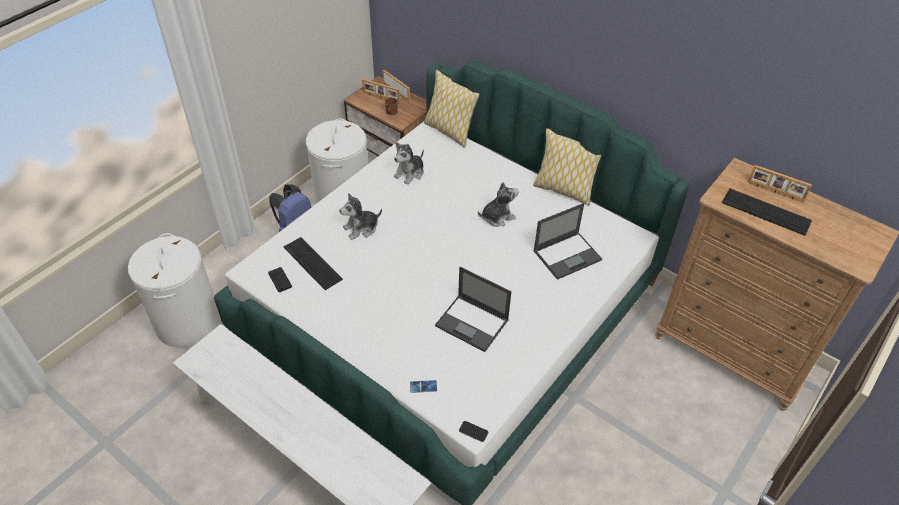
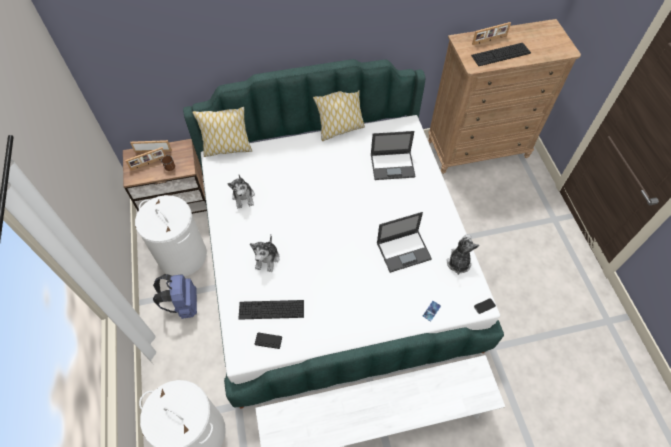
camera: 50 degrees left, 10 degrees up
(497, 217) = (330, 177): plush toy -> plush toy (458, 262)
(567, 255) = (393, 165): laptop -> laptop turned 75 degrees clockwise

